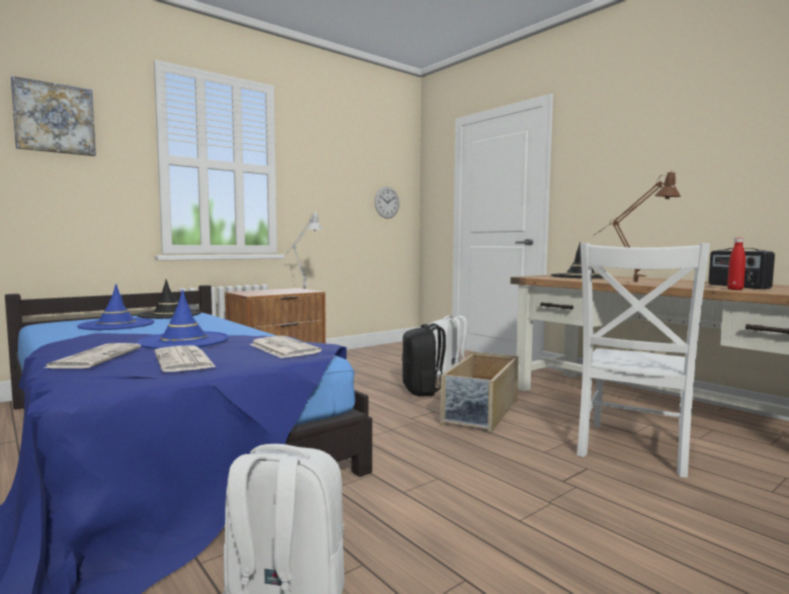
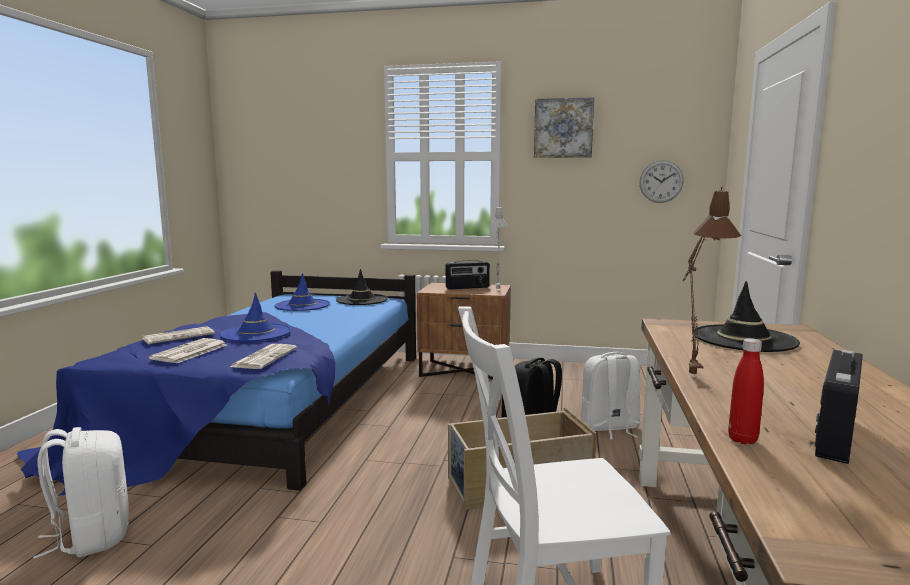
camera: 50 degrees right, 5 degrees up
(54, 118) = (312, 134): picture -> picture (563, 128)
(275, 291) = (467, 287): none -> radio

